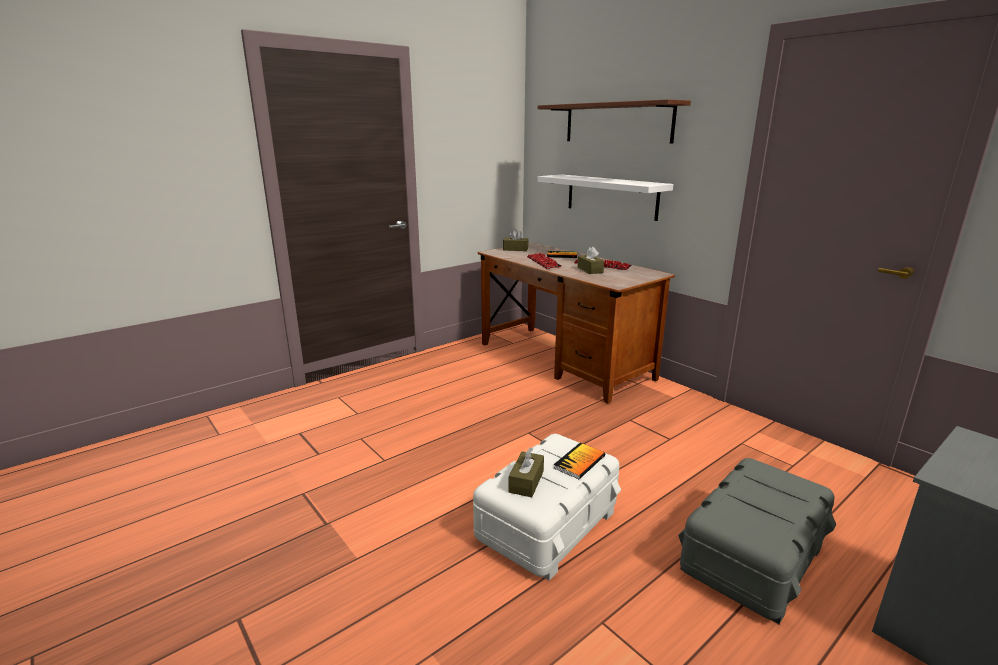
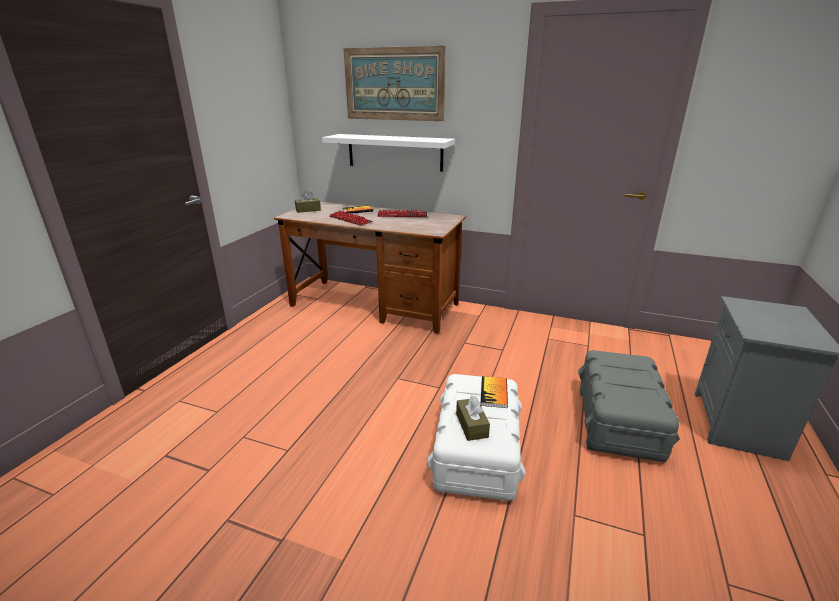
camera: 30 degrees left, 5 degrees up
(590, 270) = (398, 221): brown tissue box -> none
(617, 123) = (394, 84): shelf -> picture

